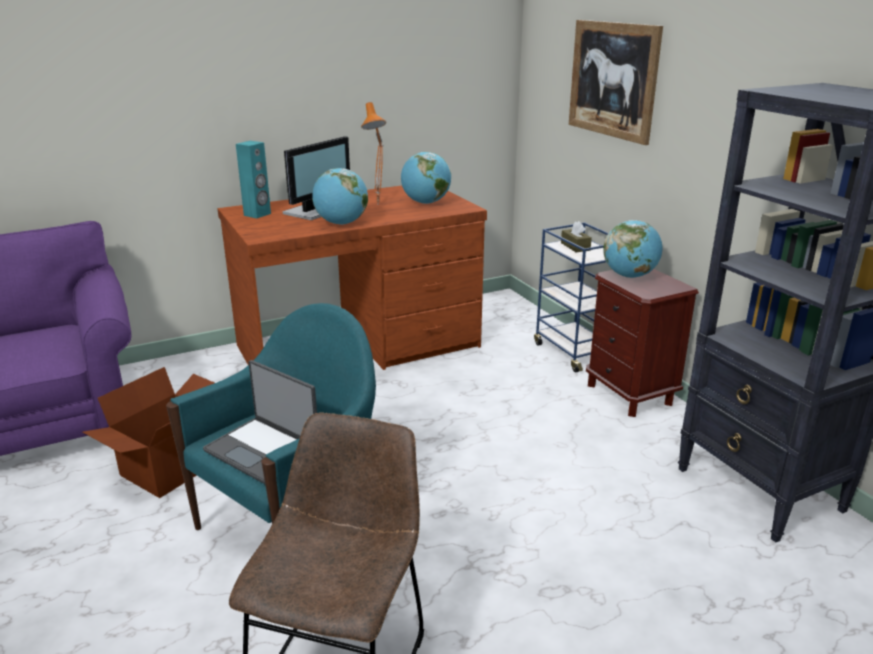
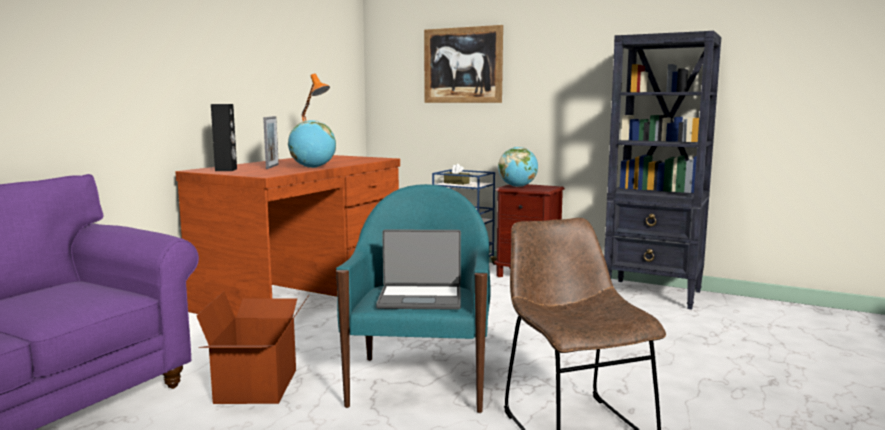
camera: 35 degrees left, 15 degrees down
(257, 214) = (226, 170): turquoise speaker -> black speaker
(312, 212) = (272, 166): monitor -> picture frame
(426, 203) = (348, 159): globe -> none

